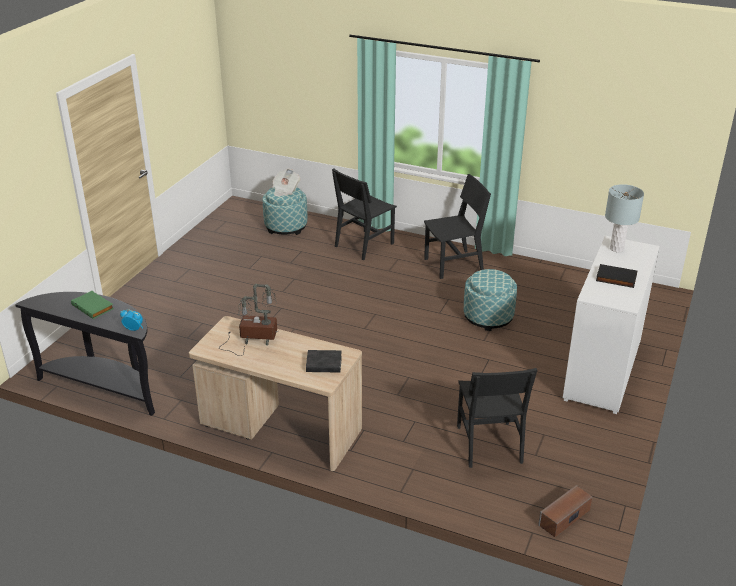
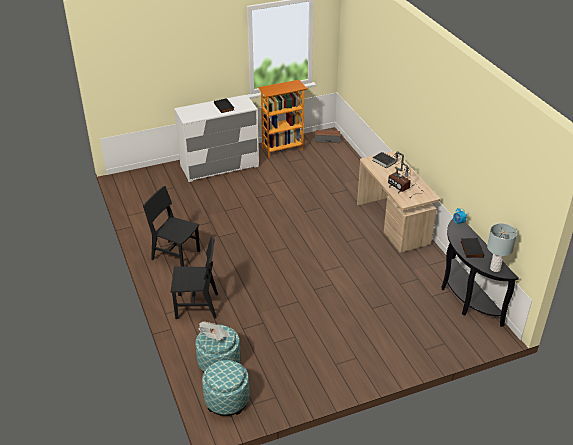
camera: 135 degrees left, 5 degrees up
(93, 306) = (471, 249): green book -> black book
(488, 317) = (218, 215): ottoman -> ottoman (227, 400)
(488, 444) = (315, 170): black chair -> none
(590, 451) = (282, 149): none -> bookcase
(616, 249) = (194, 116): grey table lamp -> grey table lamp (495, 268)

